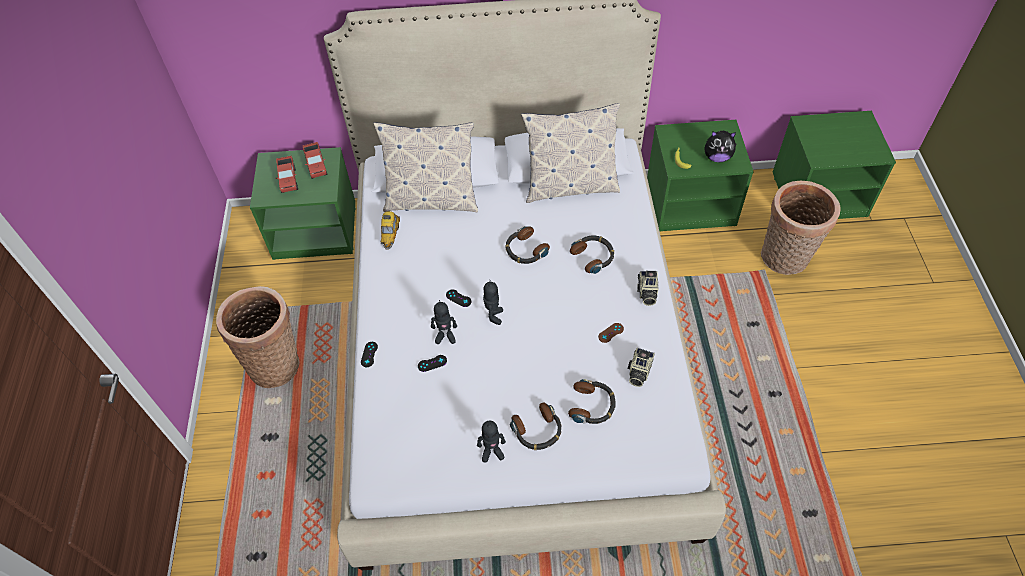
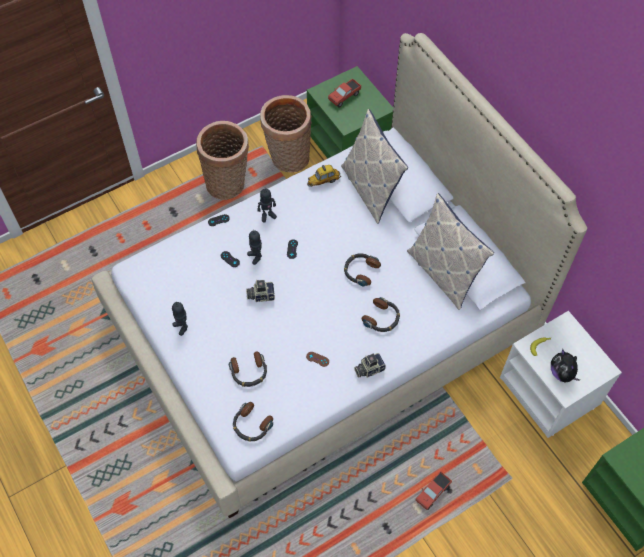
camera: 60 degrees right, 5 degrees up
(316, 165) = (368, 105): toy truck -> toy truck (432, 493)
(493, 316) = (289, 277): toy robot -> toy robot (267, 215)
(537, 431) = (211, 346): headphones -> headphones (251, 425)
(638, 371) = (293, 391): camera -> camera (260, 295)
(691, 202) = (550, 391): green nightstand -> white nightstand
(785, 259) = (535, 492): basket -> basket (287, 158)

